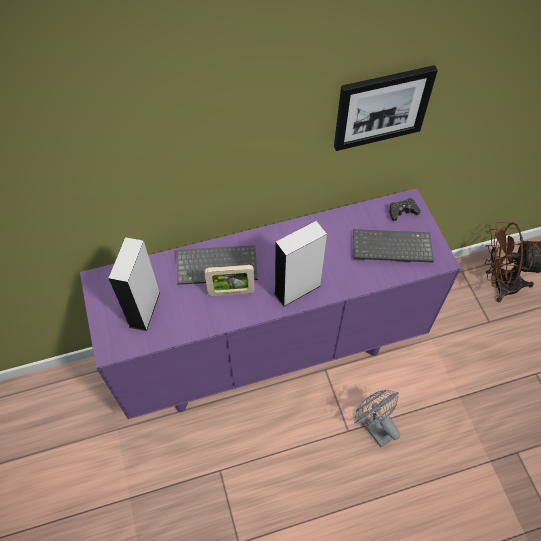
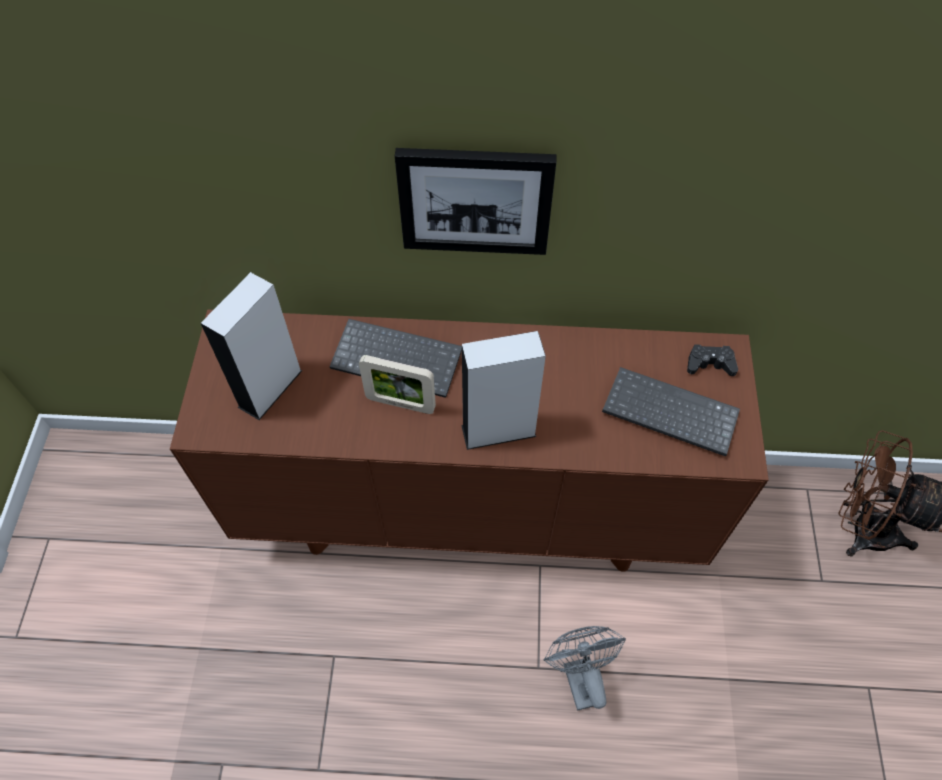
camera: 20 degrees right, 0 degrees up
(270, 352) = (471, 513): purple dresser -> brown dresser
(381, 107) = (703, 184): picture -> picture (475, 200)

